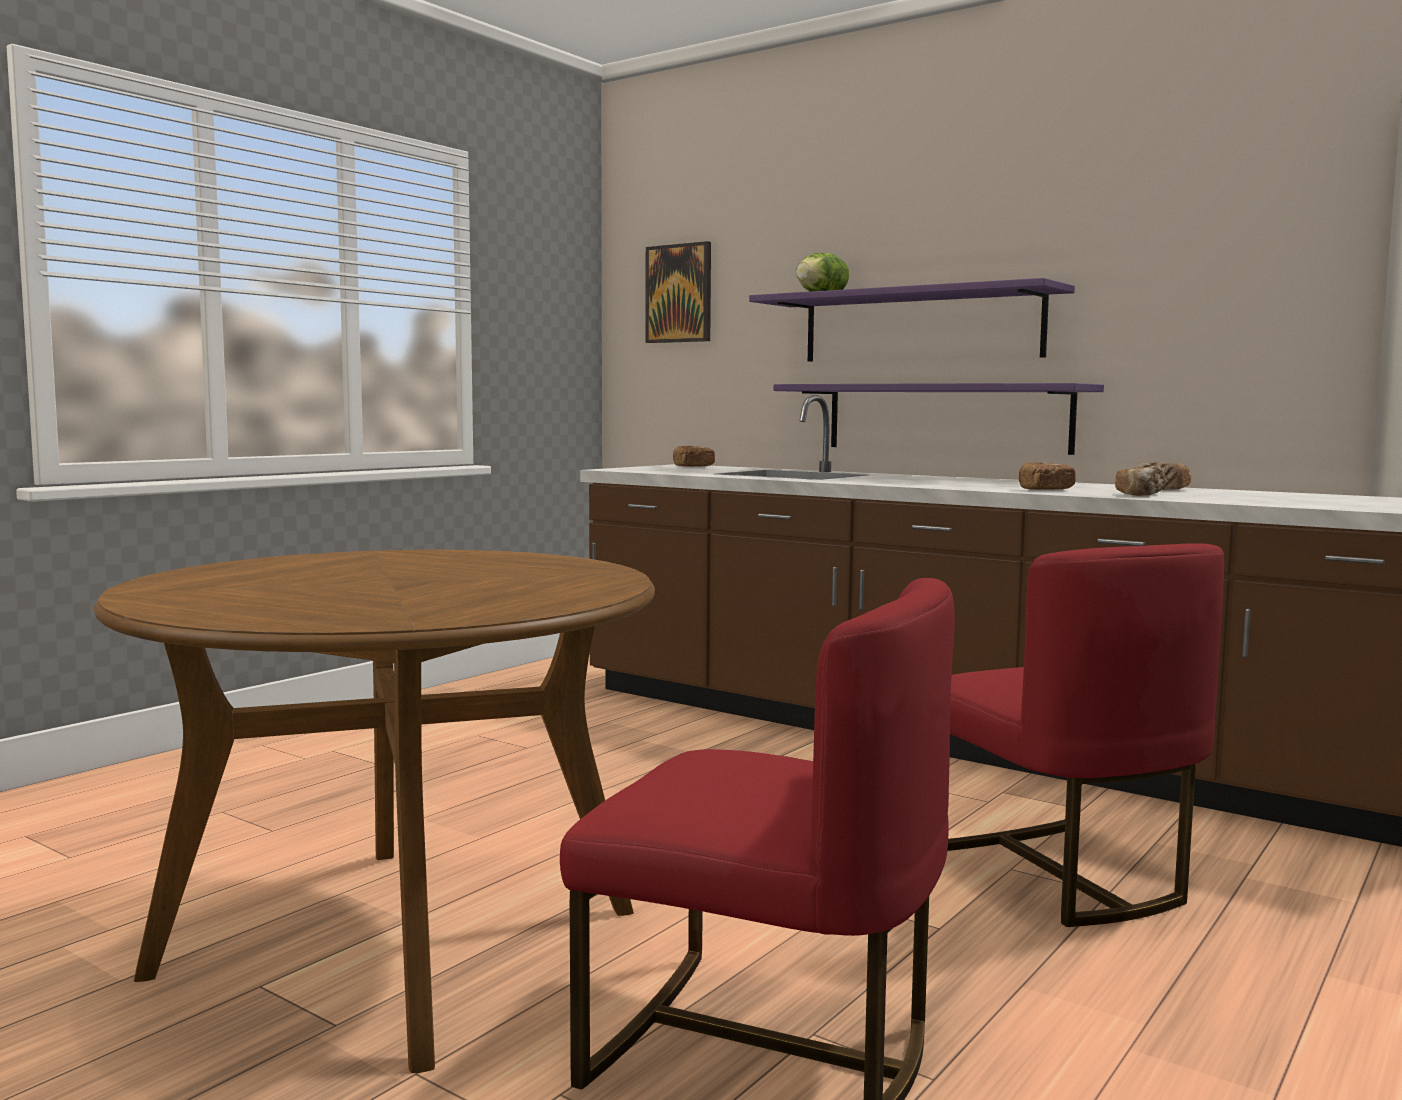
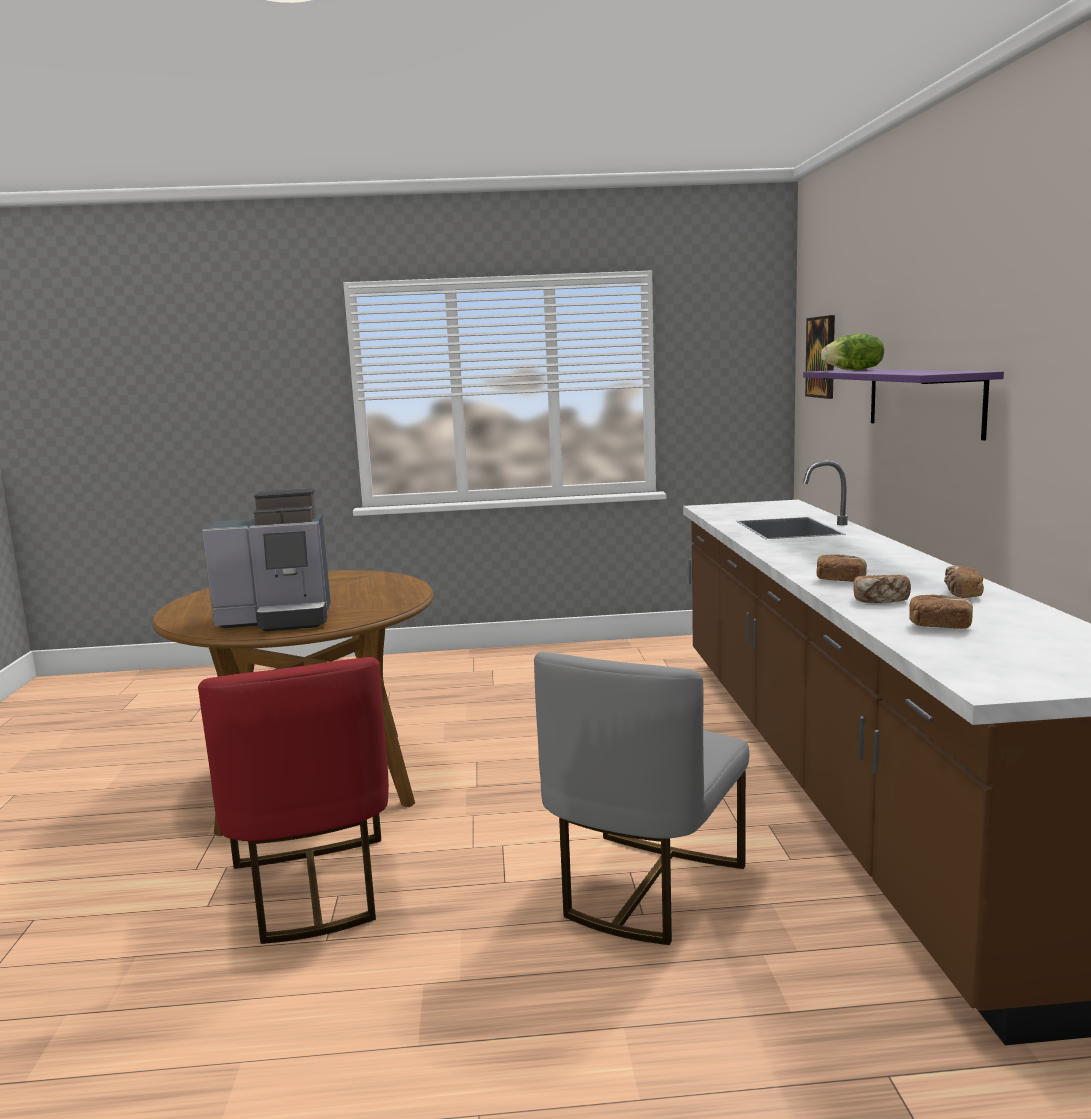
camera: 50 degrees right, 5 degrees up
(487, 596) = (279, 619): none -> coffee machine
(693, 466) = (780, 506): bread -> bread (940, 626)
(946, 417) = (933, 487): purple shelf -> none
(1055, 874) = (644, 888): red chair -> grey chair

